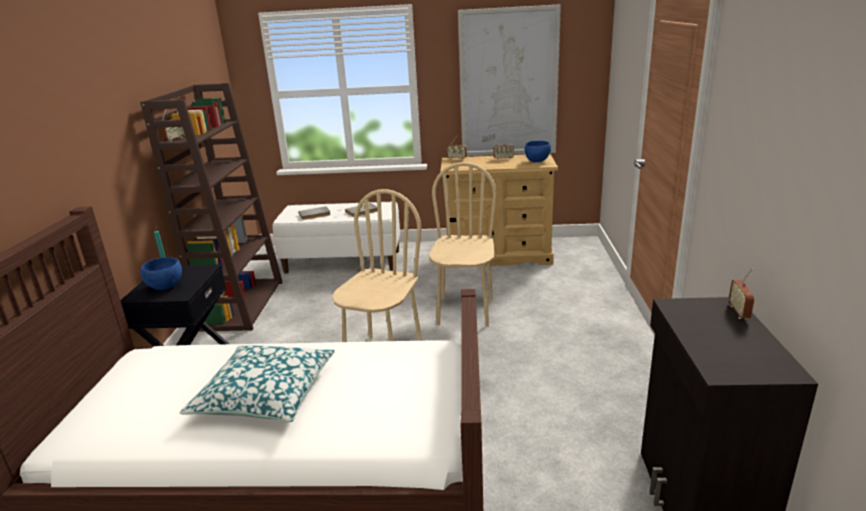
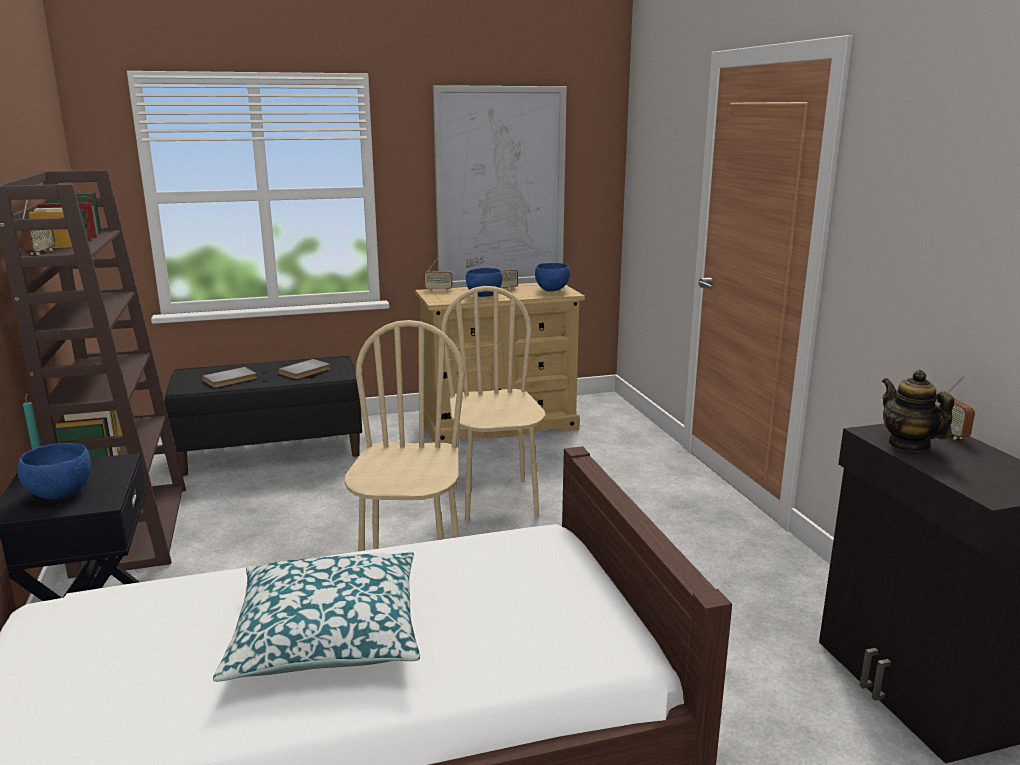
camera: 20 degrees left, 5 degrees down
(343, 261) = (272, 451): white bench -> black bench
(484, 165) = (484, 296): none -> blue bowl
(692, 319) = (908, 445): none -> teapot

